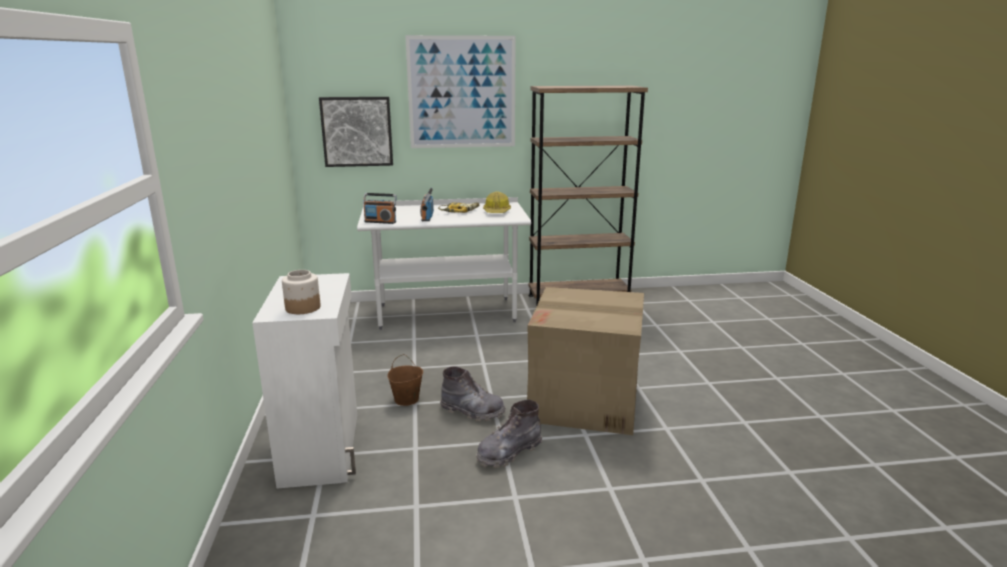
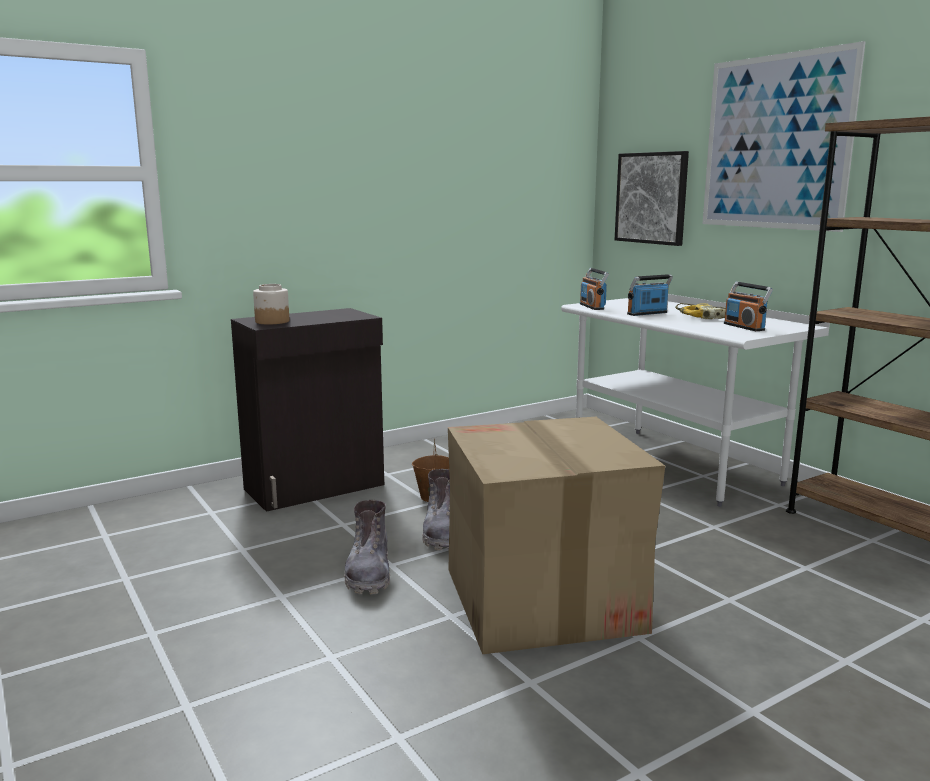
camera: 65 degrees right, 5 degrees down
(323, 447) = (316, 487): white cabinet -> black cabinet
(497, 212) = (744, 327): hard hat -> radio
(508, 452) = (369, 574): grey boot -> grey boot turned 120 degrees counterclockwise

